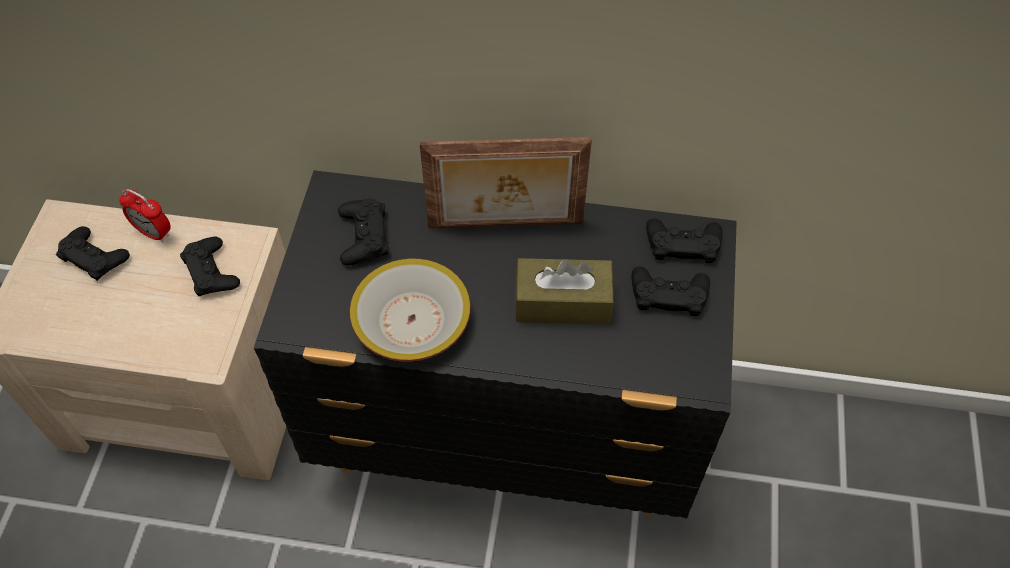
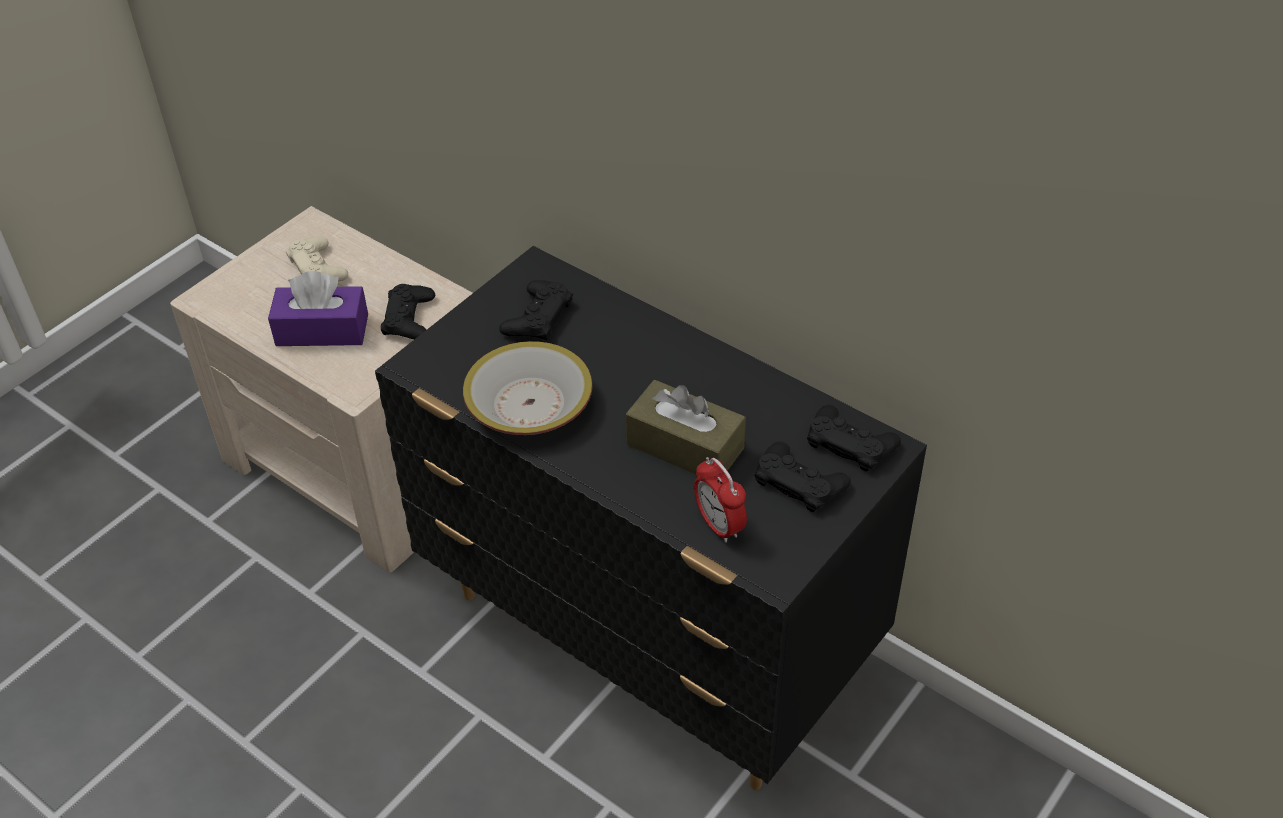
camera: 30 degrees right, 10 degrees down
(94, 257) = (317, 268): black game controller -> beige game controller
(138, 315) = (322, 330): none -> purple tissue box
(154, 233) = (381, 267): alarm clock -> alarm clock (719, 525)
(505, 227) = (678, 360): picture frame -> none

